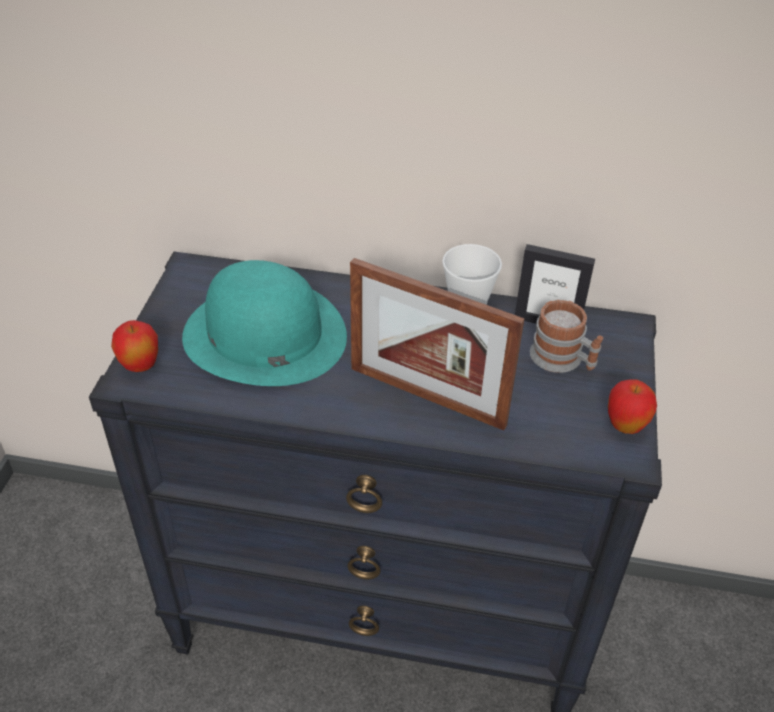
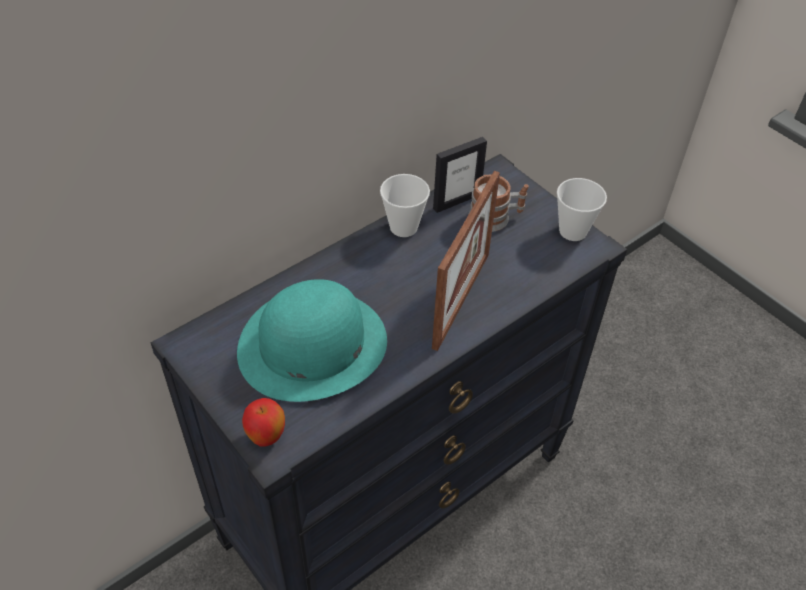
camera: 50 degrees left, 5 degrees up
(427, 396) = (461, 299): picture frame -> picture frame turned 45 degrees counterclockwise
(625, 426) = (573, 231): apple -> cup

